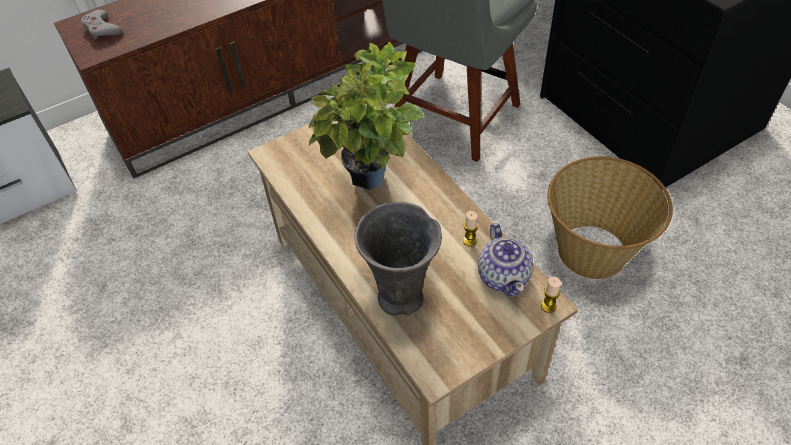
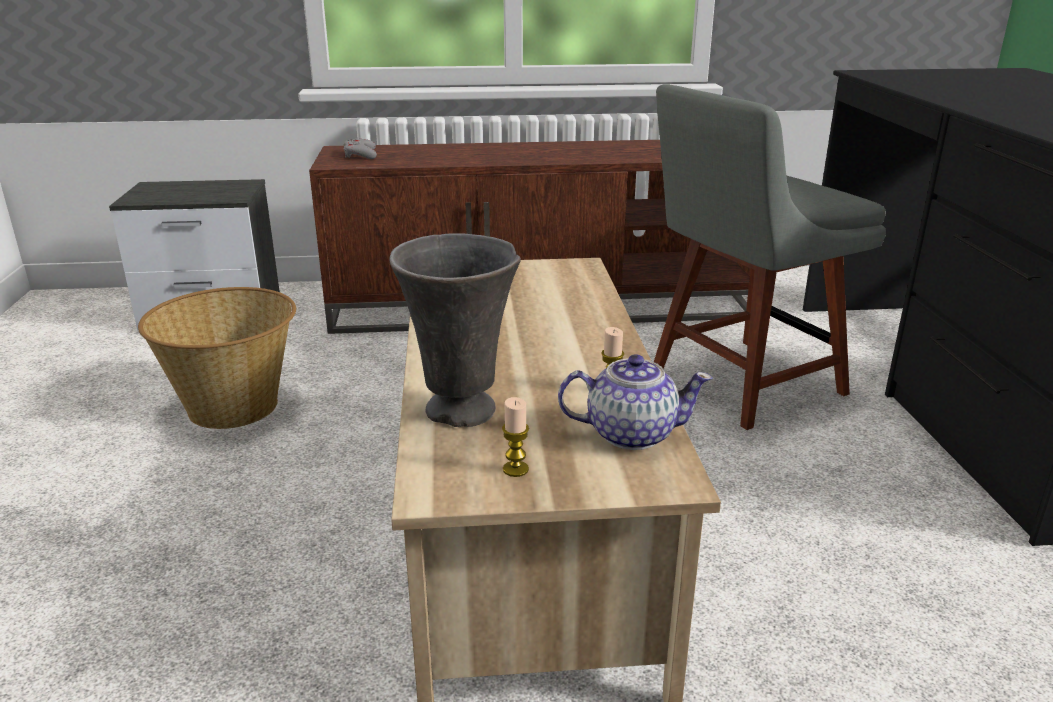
camera: 25 degrees right, 25 degrees down
(373, 184) = (531, 316): potted plant -> none
(504, 275) = (630, 433): teapot -> teapot turned 105 degrees counterclockwise
(548, 306) = (672, 482): candle -> candle (515, 469)
(593, 251) = (874, 579): basket -> basket (234, 407)

